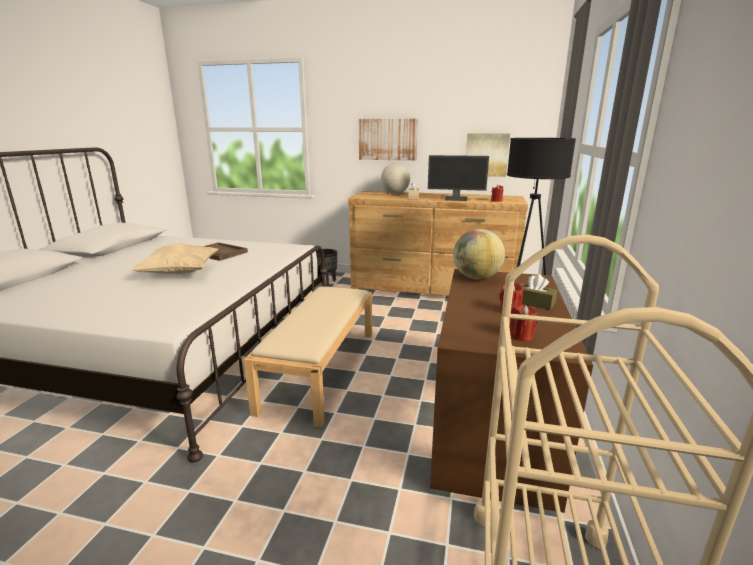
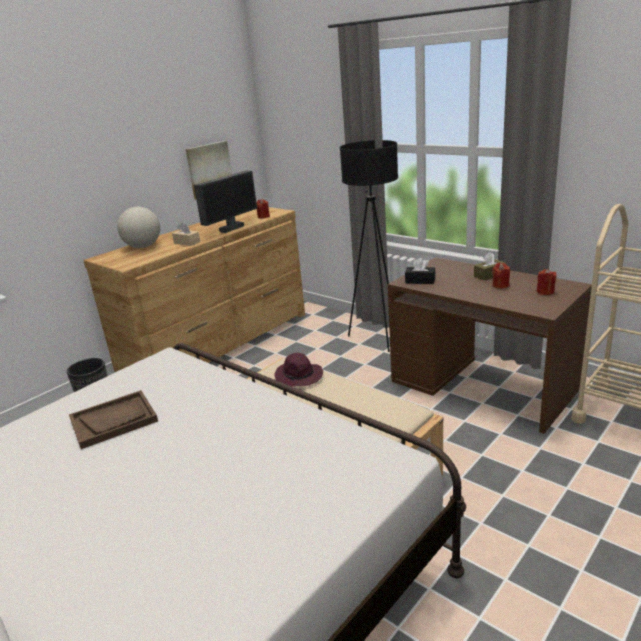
camera: 60 degrees left, 5 degrees up
(180, 273) = (185, 457): beige pillow -> none
(337, 299) = (299, 377): none -> purple hat
(387, 139) = (95, 177): picture -> none
(476, 278) = (420, 281): globe -> black tissue box

